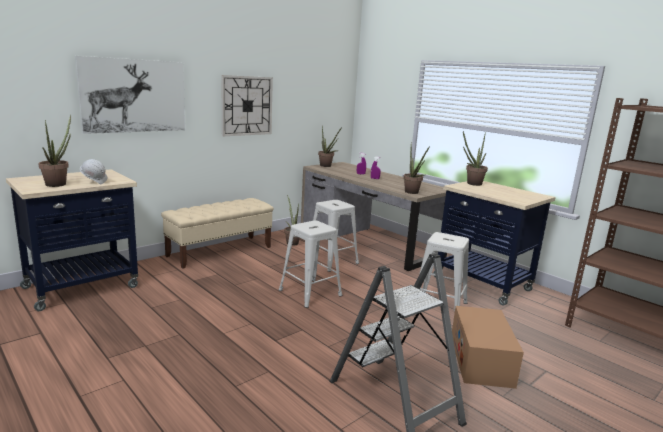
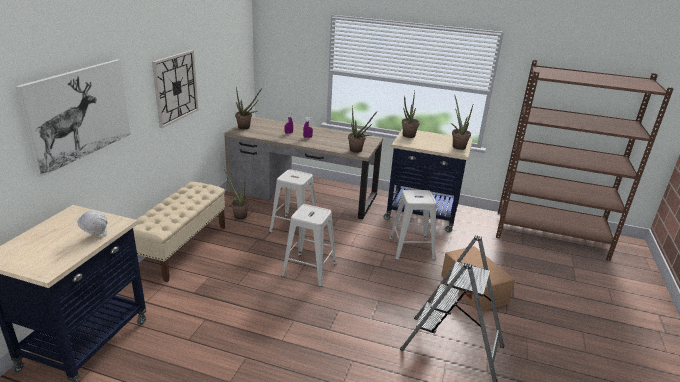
camera: 30 degrees left, 10 degrees up
(59, 183) = (58, 250): potted plant -> potted plant (457, 146)

